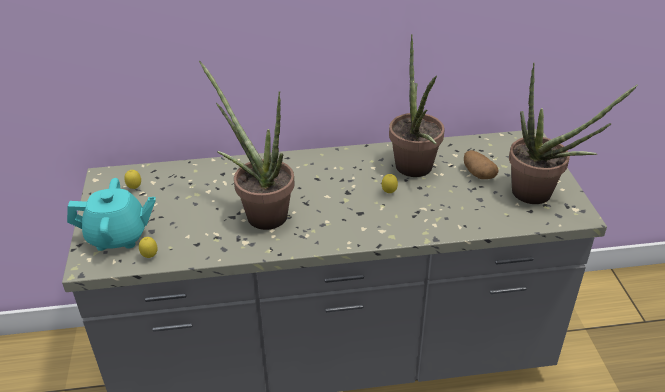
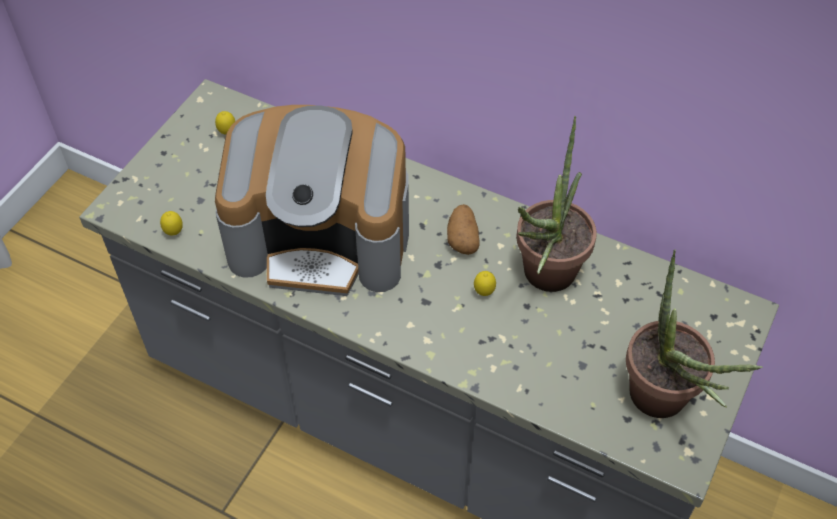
camera: 35 degrees right, 15 degrees up
(118, 236) = (165, 189): turquoise teapot -> none
(260, 212) = (322, 238): potted plant -> coffee machine
(477, 174) = (617, 327): potato -> potato (463, 238)

